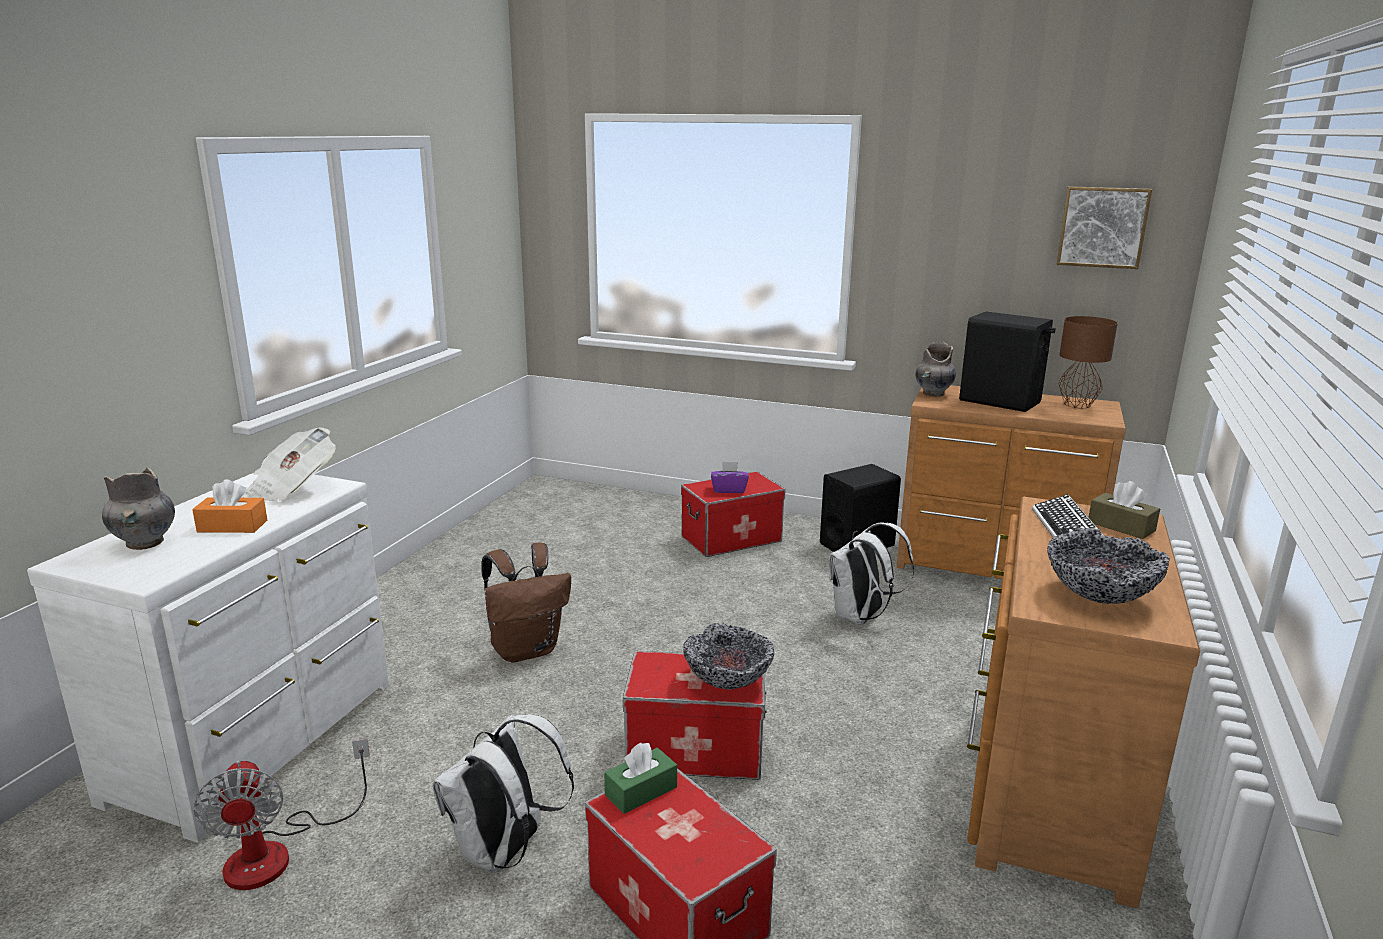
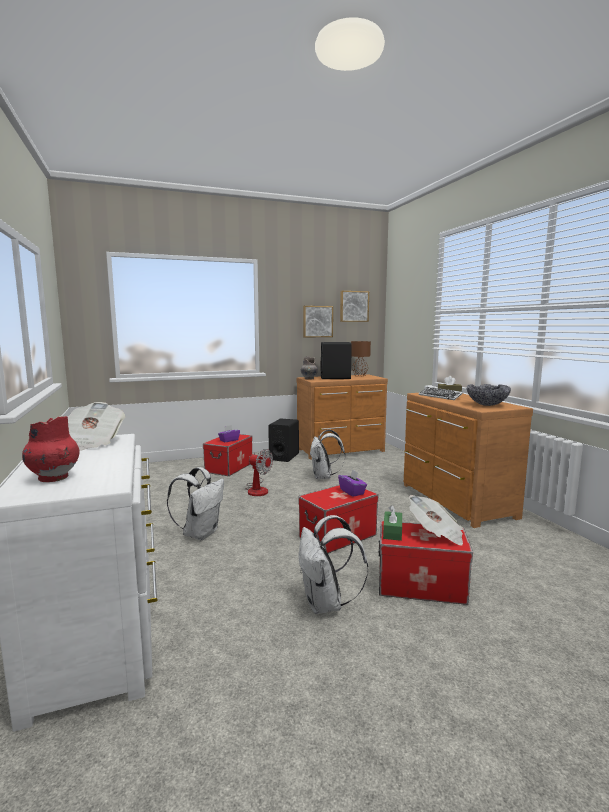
camera: 40 degrees left, 10 degrees down
(145, 543) = (53, 478): grey vase -> red vase
(232, 526) = (99, 460): orange tissue box -> none
(278, 852) = (208, 669): fan -> fan (257, 489)
(526, 650) = (200, 533): brown backpack -> white backpack
(701, 834) = (436, 534): none -> newspaper
(728, 680) = (352, 492): bowl -> purple tissue box
(994, 260) = (317, 321): none -> picture

